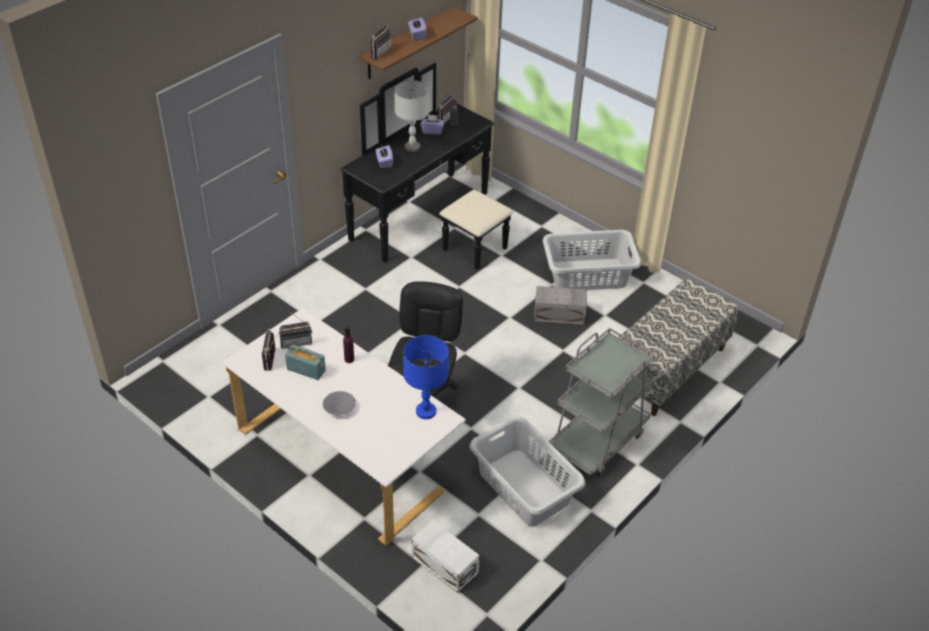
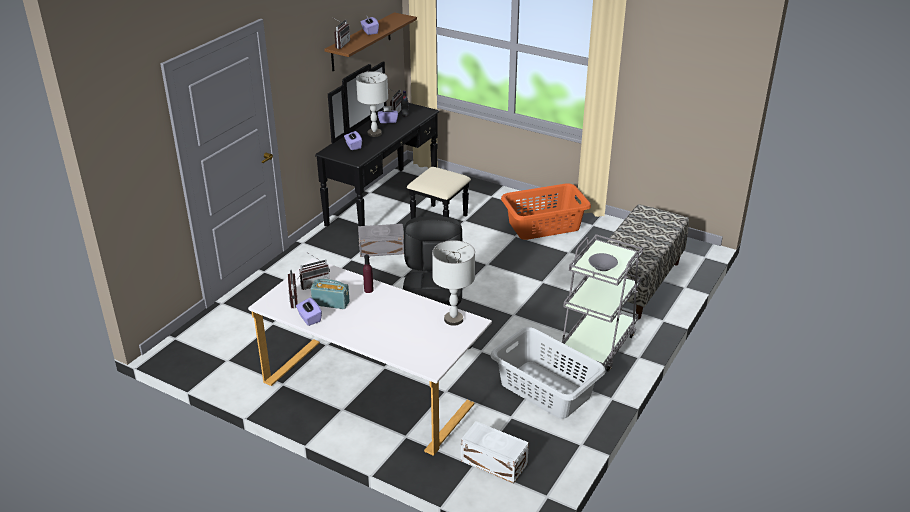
camera: 10 degrees left, 10 degrees down
(279, 386) = (309, 318): none -> purple tissue box
(339, 408) = (371, 328): grey bowl -> grey bowl (602, 266)
(426, 411) = (454, 319): blue table lamp -> grey table lamp
(560, 315) = (530, 257): grey storage box -> grey storage box (382, 249)
(588, 275) = (544, 226): grey laundry basket -> orange laundry basket

